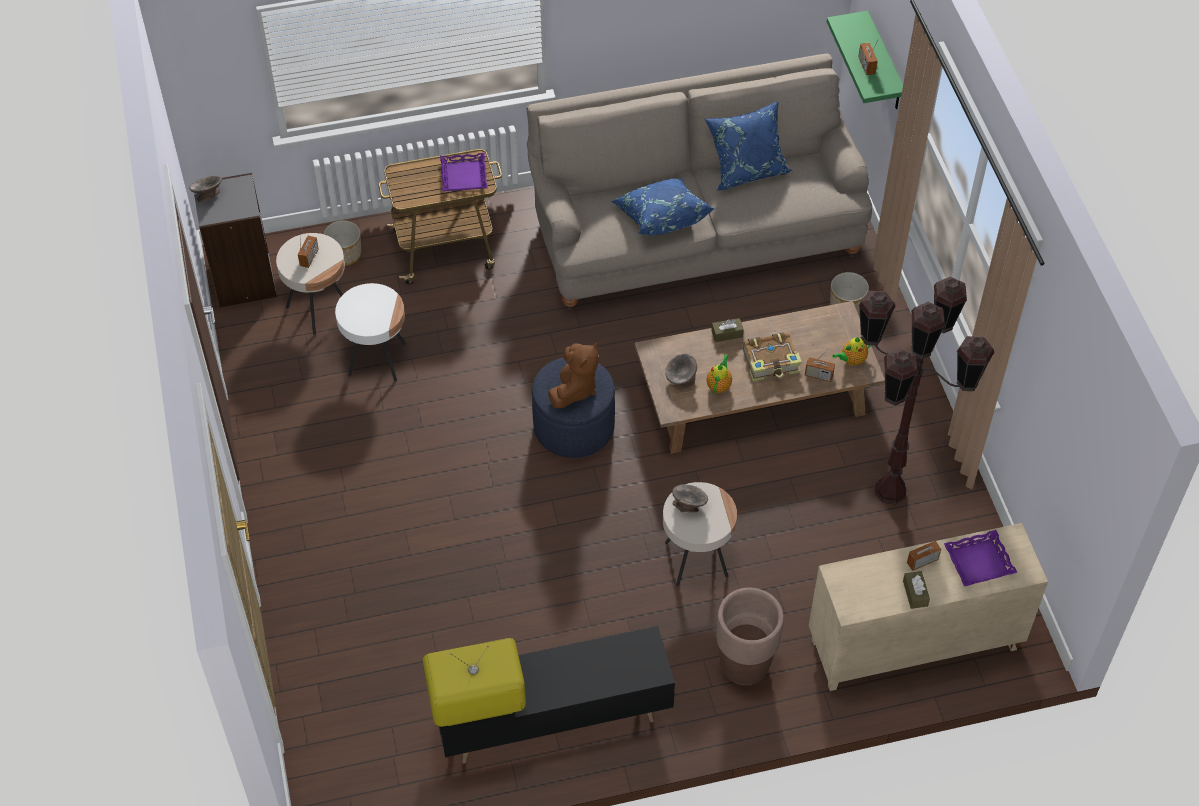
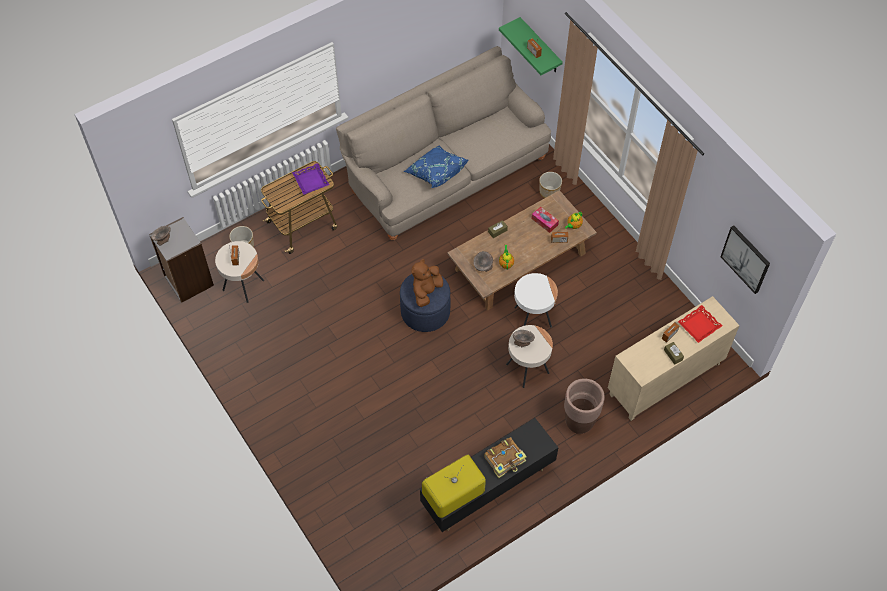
camera: 20 degrees left, 5 degrees up
(377, 360) = (292, 306): white side table -> white side table (533, 317)
(574, 389) = (426, 291): brown plush toy -> brown plush toy turned 150 degrees counterclockwise
(747, 169) = (472, 128): blue pillow -> none
(771, 362) = (529, 241): book -> book (505, 460)
(808, 341) = (544, 222): none -> tissue box
(890, 491) = (617, 294): brown floor lamp -> none
(979, 561) = (699, 325): purple tray -> red tray
(1081, 467) = (746, 259): none -> picture

